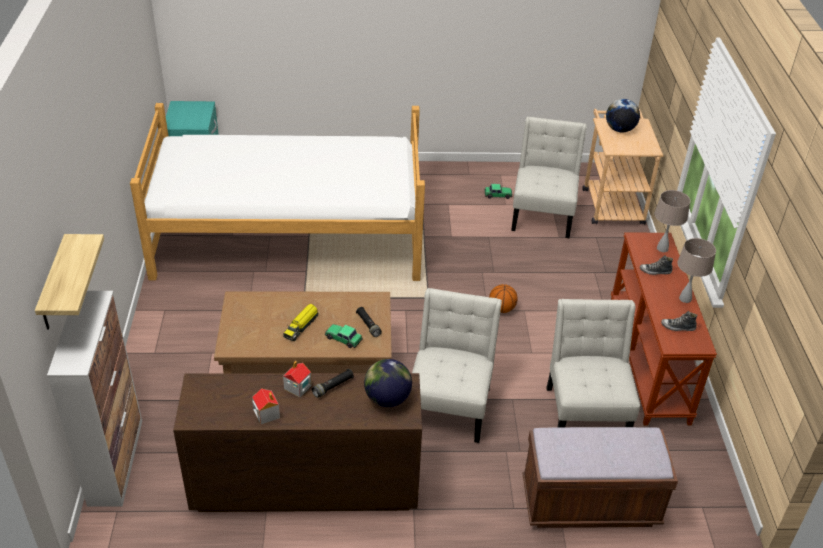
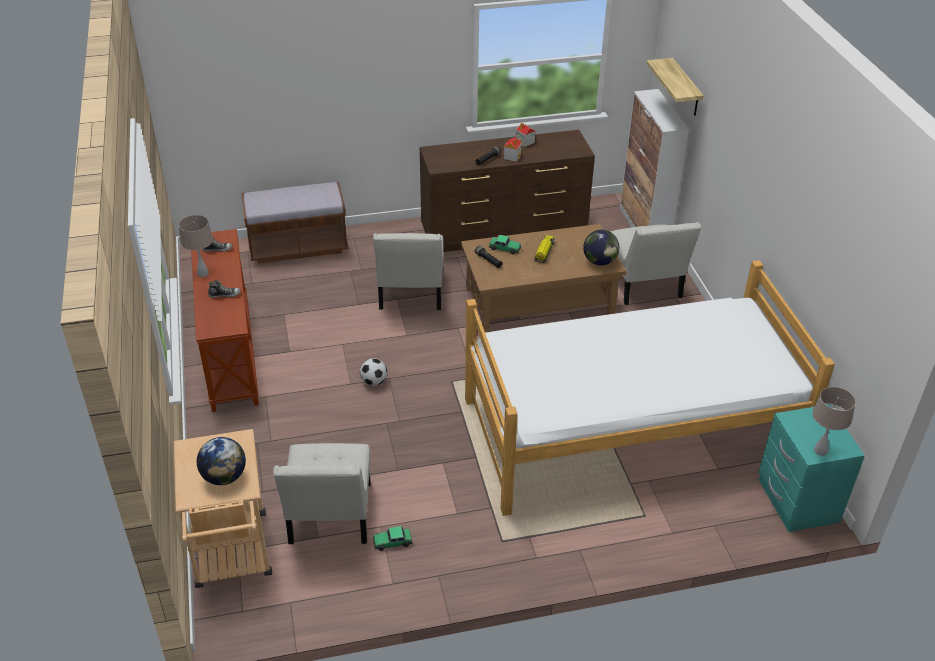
camera: 170 degrees right, 0 degrees up
(387, 398) = (447, 158): globe -> globe (599, 262)
(502, 309) = (374, 381): basketball -> football
(586, 411) = (295, 304): white chair -> white chair (644, 286)
(662, 248) = (210, 319): beige table lamp -> beige table lamp (820, 450)

